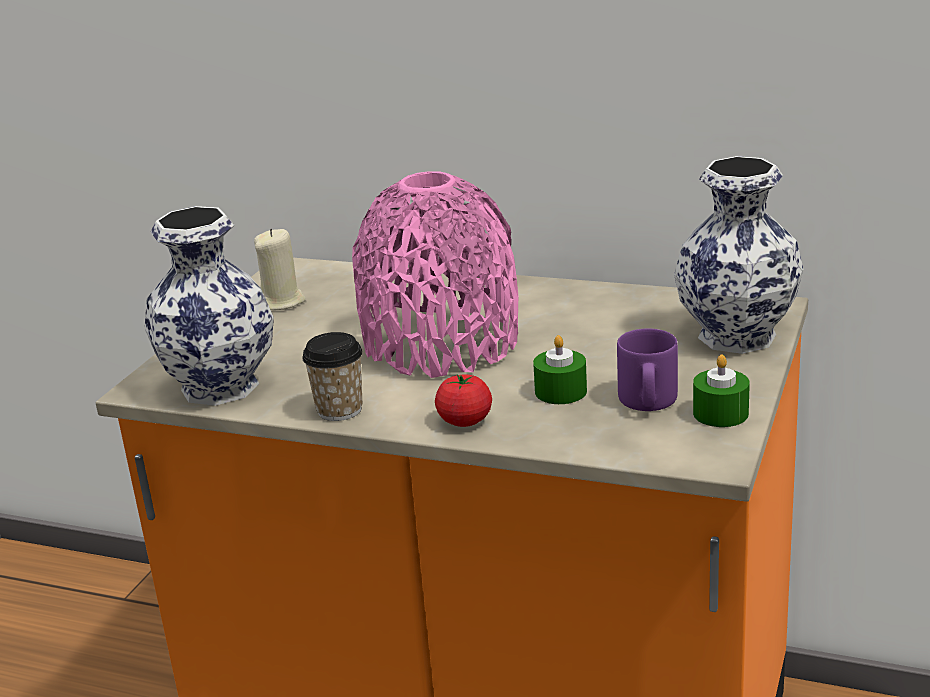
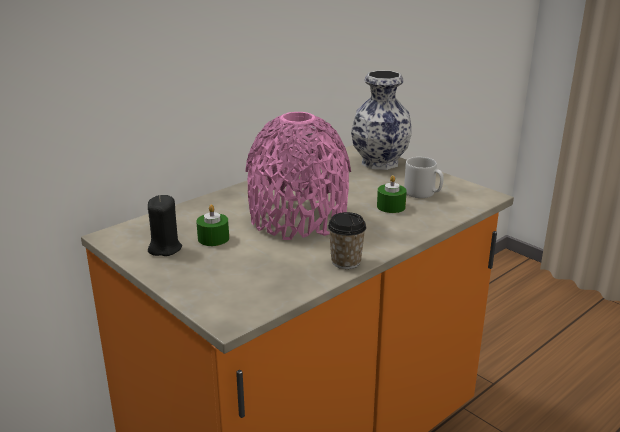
camera: 65 degrees left, 0 degrees up
(222, 386) = (265, 291): vase -> none
(282, 302) = (165, 248): beige candle -> black candle
(465, 421) = (397, 234): tomato -> none
(647, 402) = (423, 193): purple mug -> grey mug
(720, 413) = (448, 184): green candle -> green candle (213, 238)

